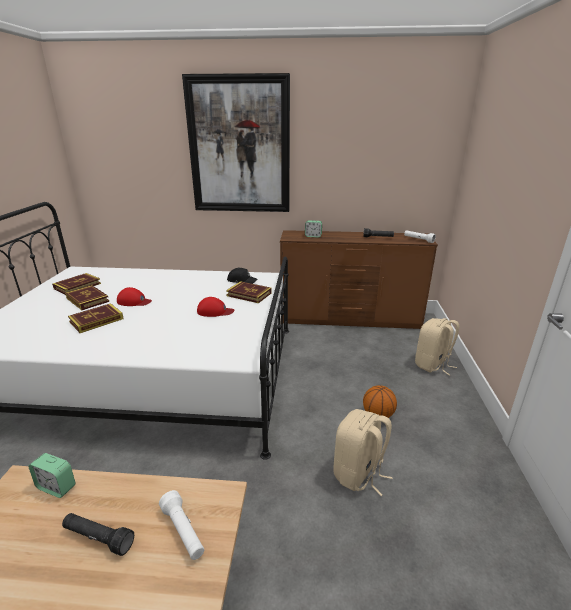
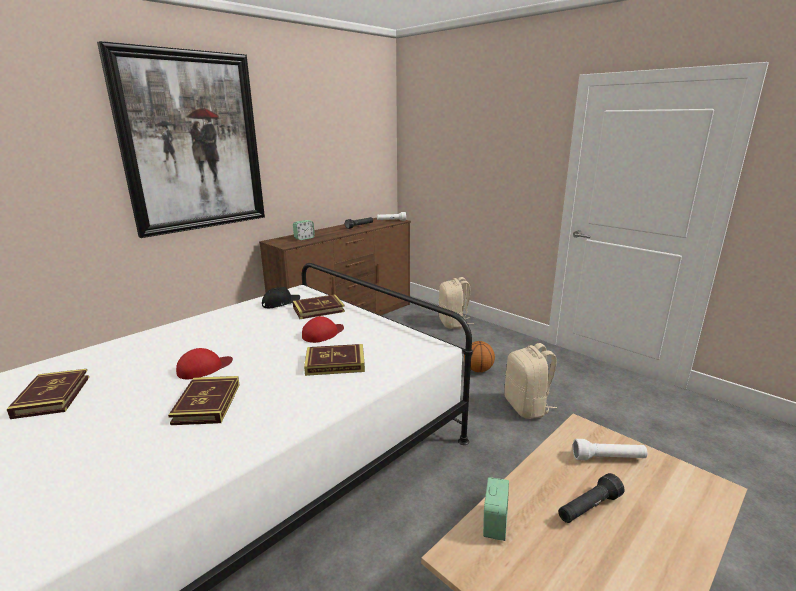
camera: 50 degrees left, 5 degrees down
(56, 487) = (494, 524): alarm clock -> alarm clock turned 45 degrees counterclockwise
(87, 300) = (124, 398): book -> book (335, 363)

